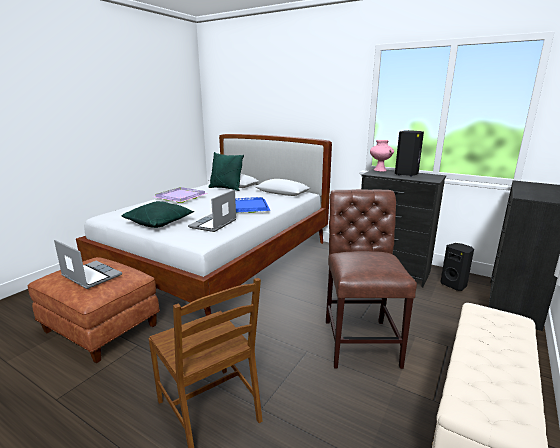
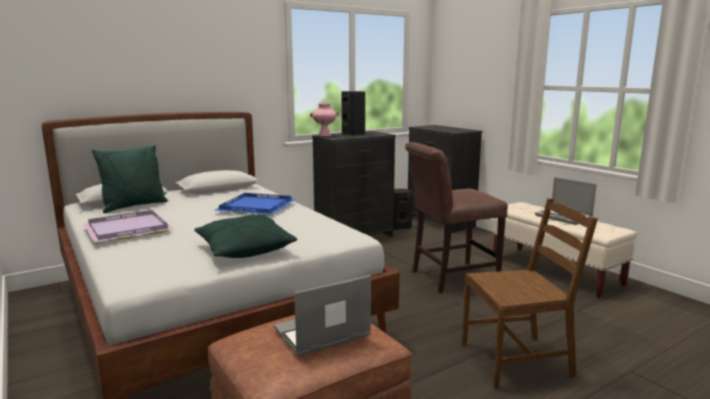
camera: 65 degrees left, 5 degrees down
(213, 224) = (299, 226): laptop -> laptop (564, 217)
(360, 339) = (449, 277): brown chair -> brown chair turned 45 degrees counterclockwise

